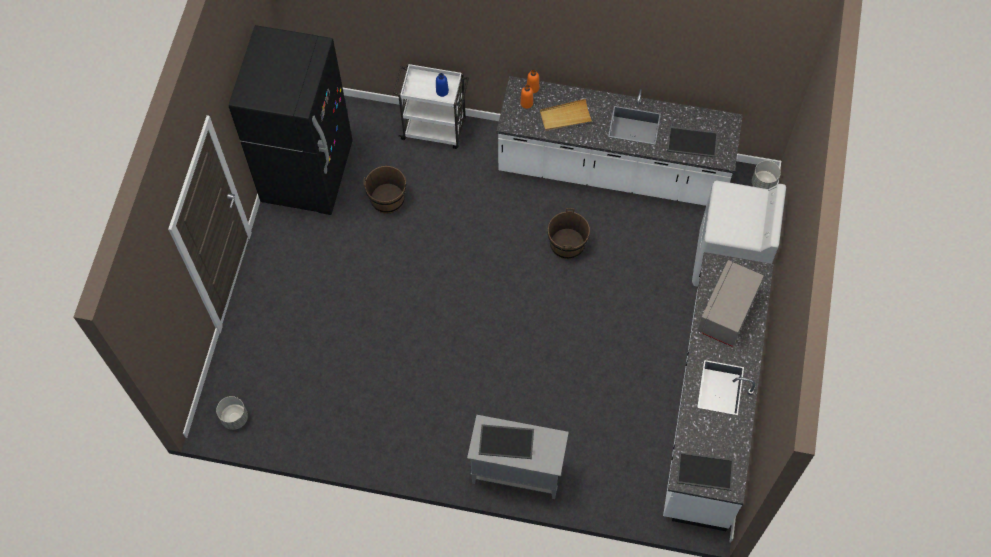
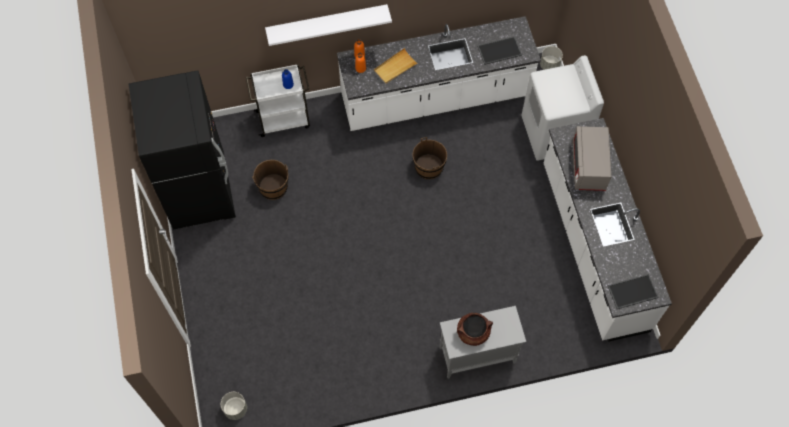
camera: 25 degrees left, 0 degrees up
(502, 37) = (327, 22): none -> white shelf
(507, 441) = (473, 332): tray -> brown cooking pot

